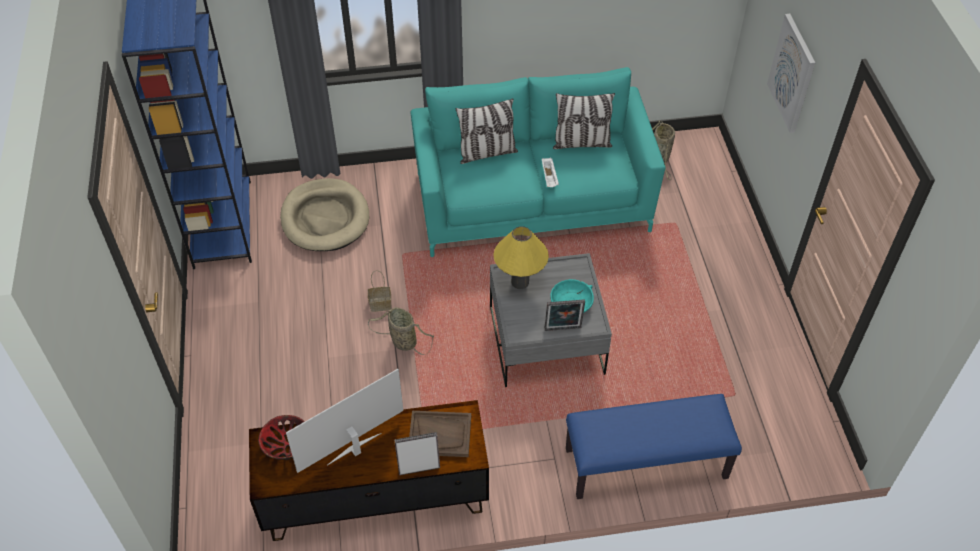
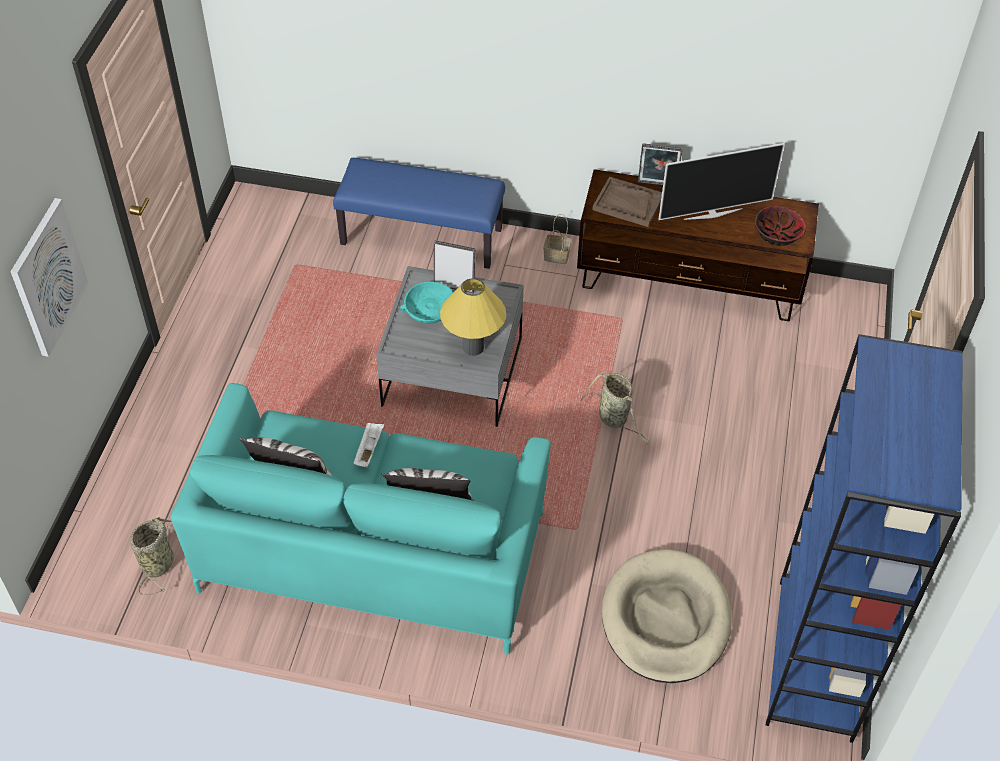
camera: 160 degrees left, 0 degrees up
(379, 304) = (627, 470): basket -> basket (557, 255)

